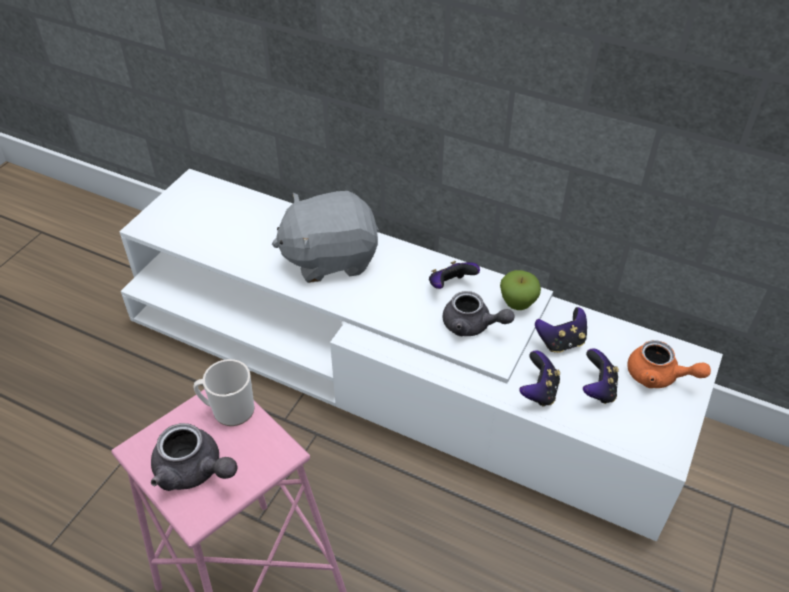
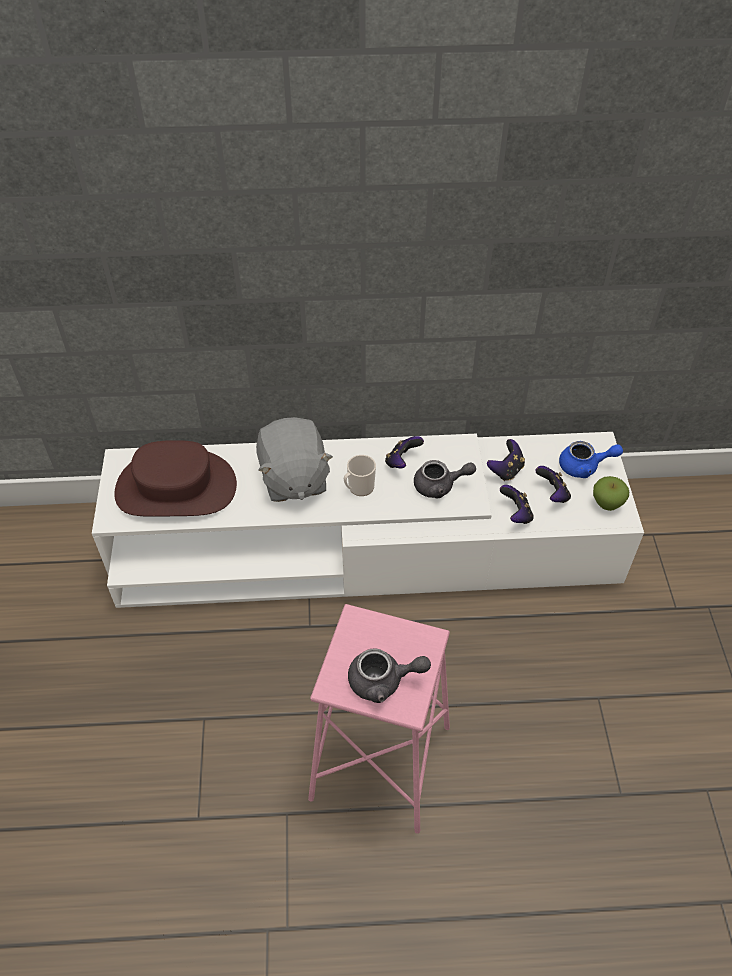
camera: 30 degrees left, 5 degrees up
(219, 223) = (176, 488): none -> brown hat
(228, 410) = (370, 628): mug -> mug (358, 488)
(330, 258) = (293, 479): grey plush toy -> grey plush toy turned 60 degrees counterclockwise
(517, 303) = (459, 454): apple -> apple (607, 504)
(658, 377) = (584, 467): orange teapot -> blue teapot

